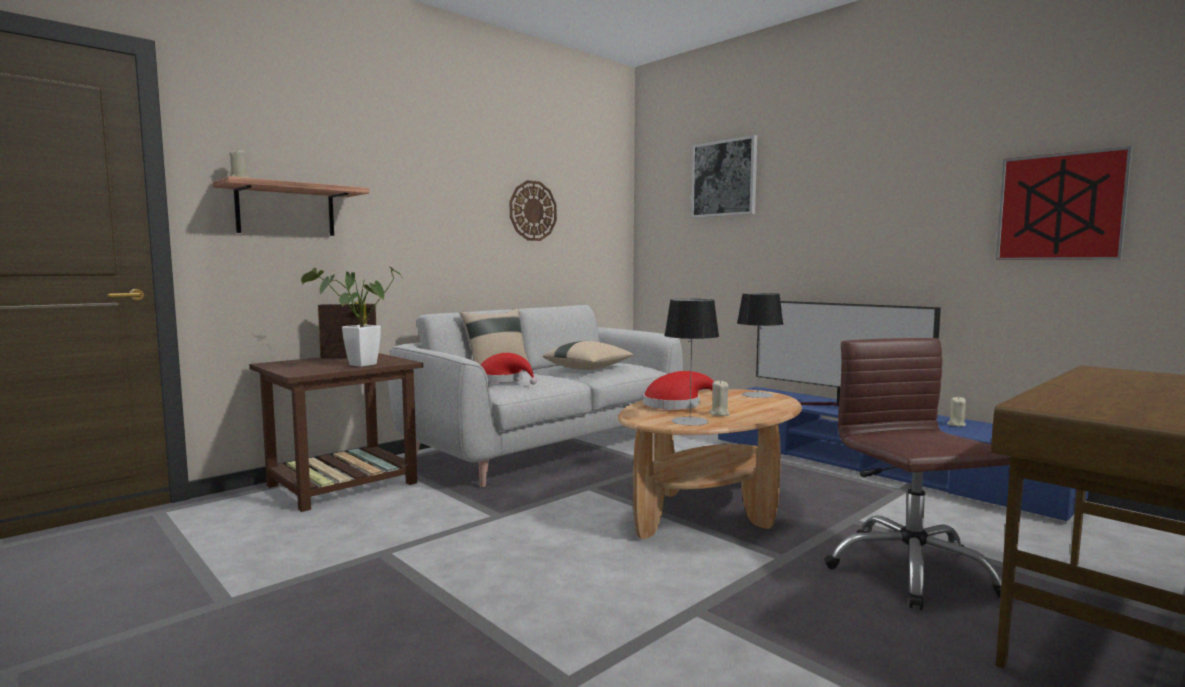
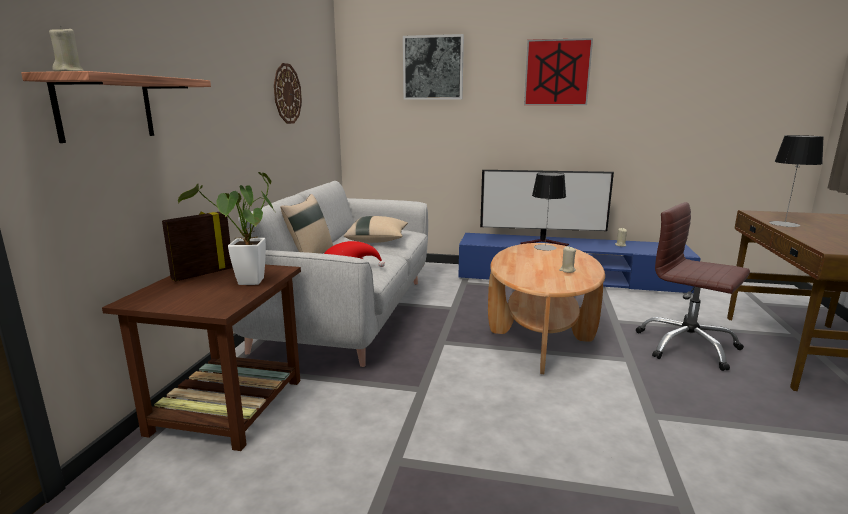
camera: 35 degrees left, 10 degrees up
(676, 405) = (526, 268): red hat -> none
(689, 421) = (569, 282): table lamp -> table lamp (784, 224)
(1060, 207) = (676, 107): picture -> picture (557, 72)

